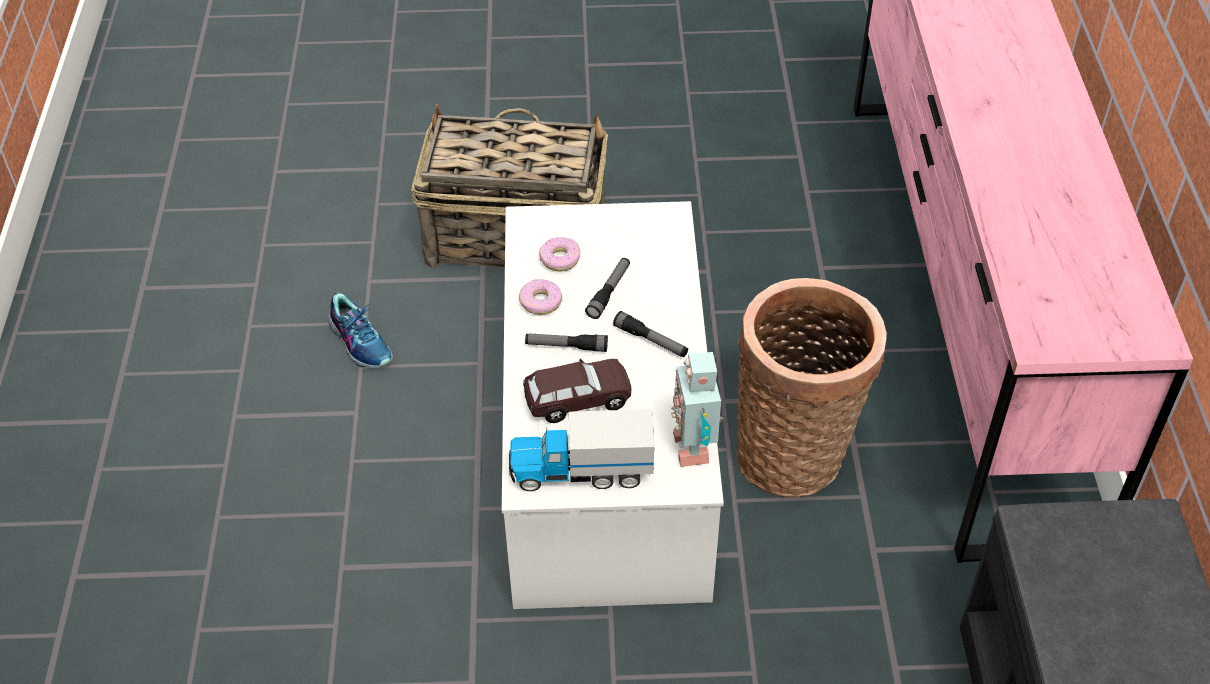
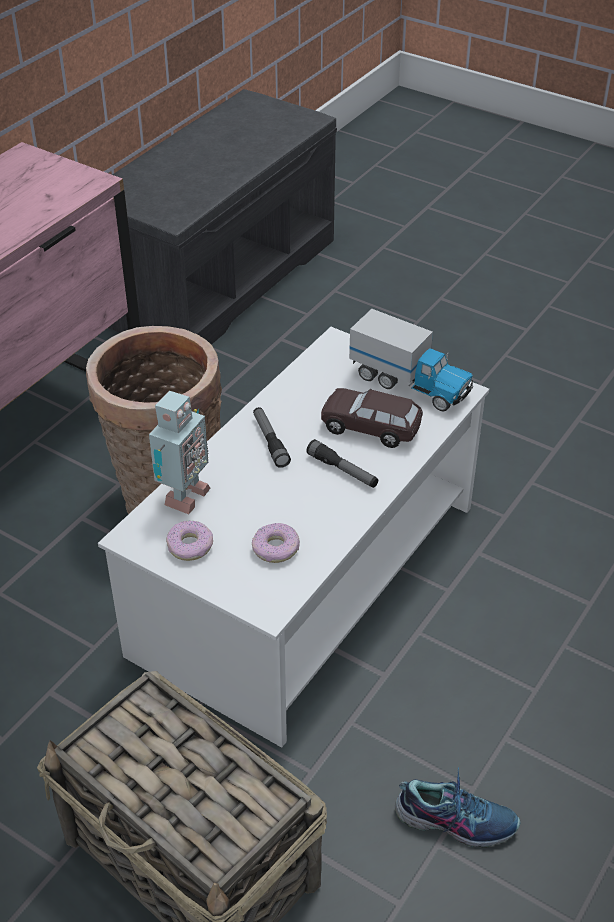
camera: 145 degrees left, 5 degrees down
(361, 342) = (456, 819): shoe -> shoe turned 105 degrees clockwise
(540, 302) = (330, 518): donut -> donut (190, 546)
(609, 292) = (263, 496): flashlight -> none
(695, 446) = (315, 361): toy robot -> toy robot (183, 497)

